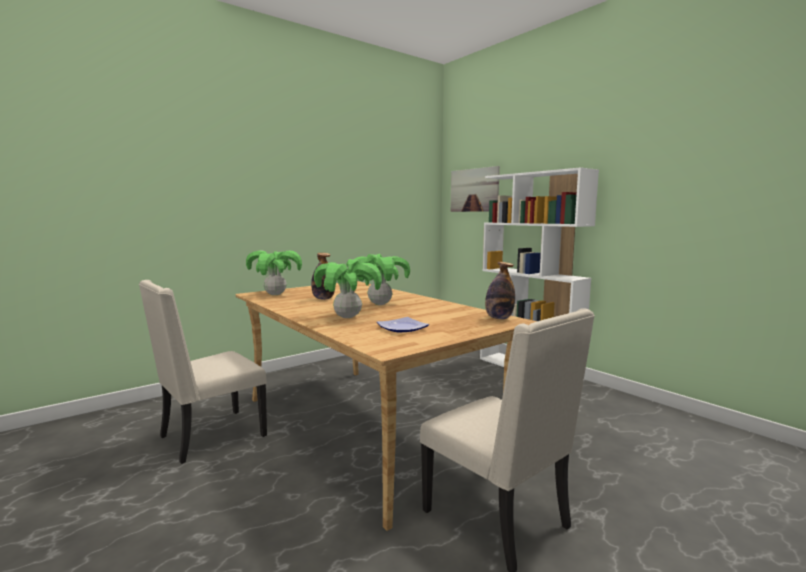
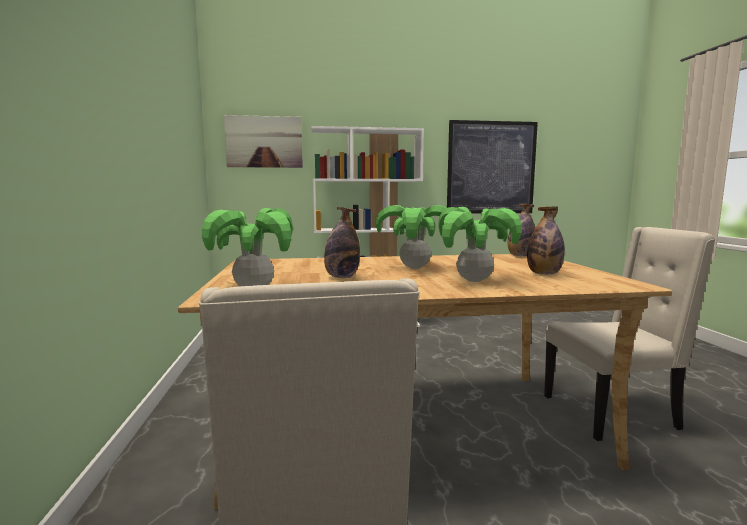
camera: 60 degrees left, 0 degrees up
(401, 328) = (544, 274): plate -> bottle
(705, 208) = (491, 168): none -> picture

